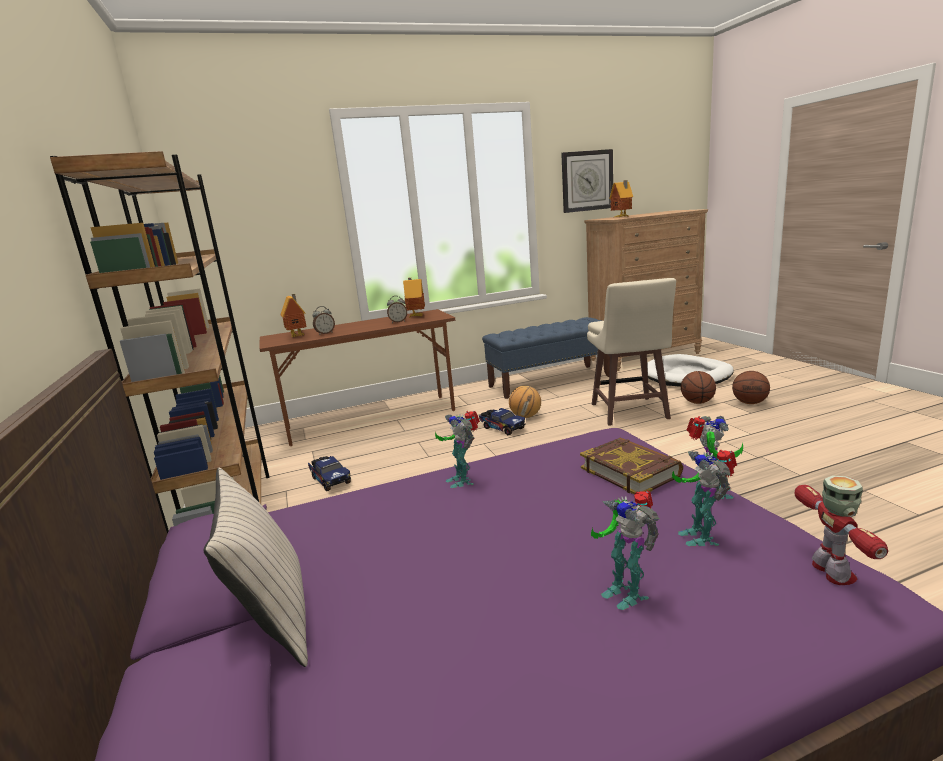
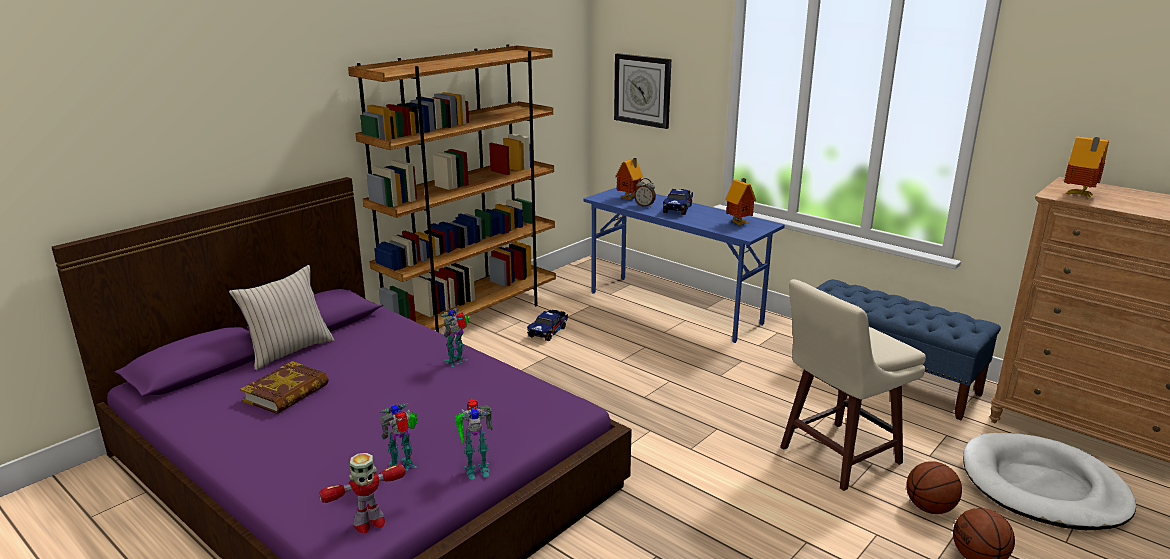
camera: 60 degrees right, 5 degrees up
(372, 419) = (675, 308): brown desk -> blue desk
(398, 322) = (709, 221): alarm clock -> none
(501, 428) = (714, 381): toy truck -> toy truck (678, 208)
(526, 416) = (757, 388): basketball -> none
(587, 181) = (1088, 116): wall clock -> wall clock (642, 90)
(625, 591) = (329, 444): toy robot -> none
(630, 471) = (499, 427): book -> book (287, 393)

